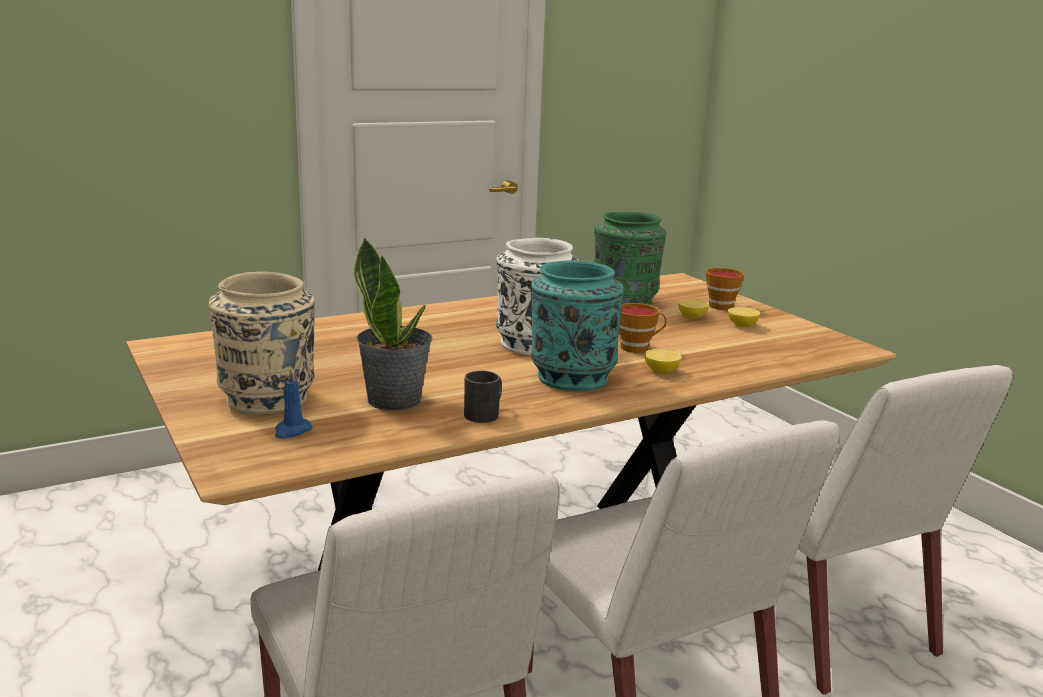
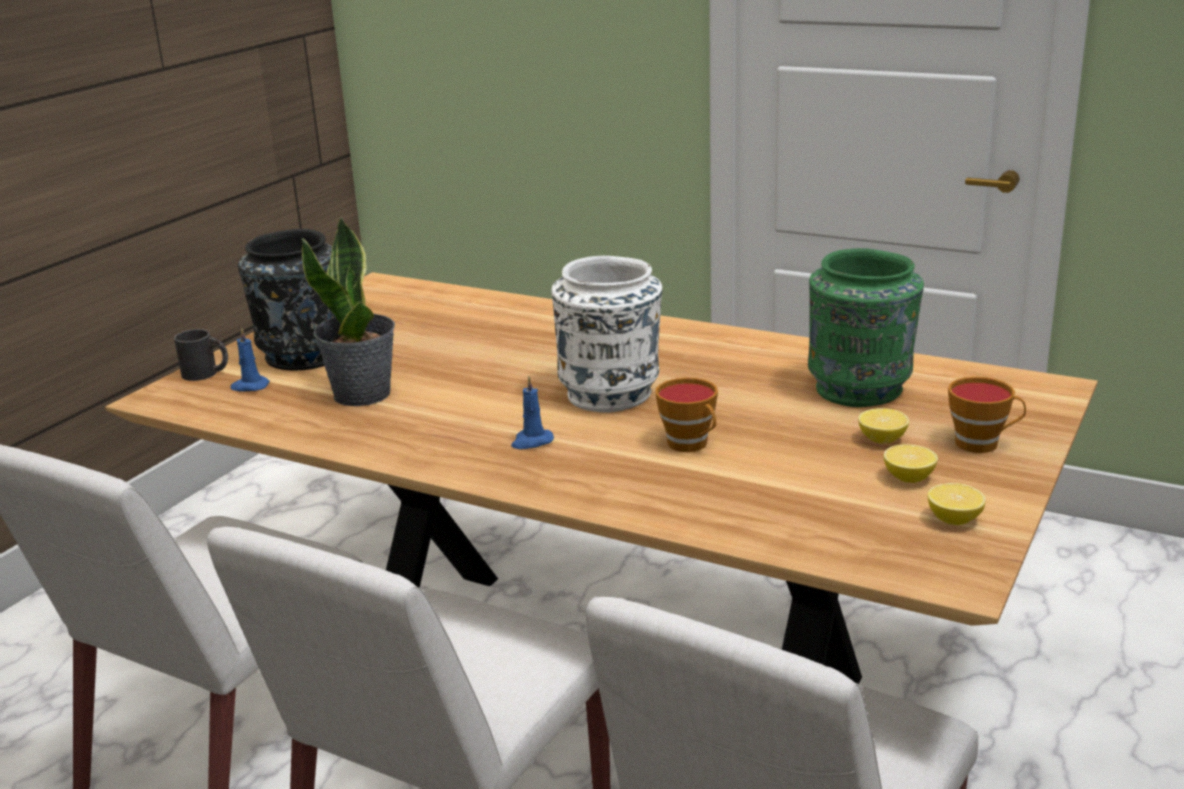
camera: 60 degrees right, 5 degrees up
(268, 401) = (303, 357): beige vase -> black vase
(485, 413) = (377, 437): black mug -> black mug (206, 373)
(571, 377) = (531, 442): turquoise vase -> blue candle
(661, 371) = (625, 478): lemon -> lemon (954, 519)

